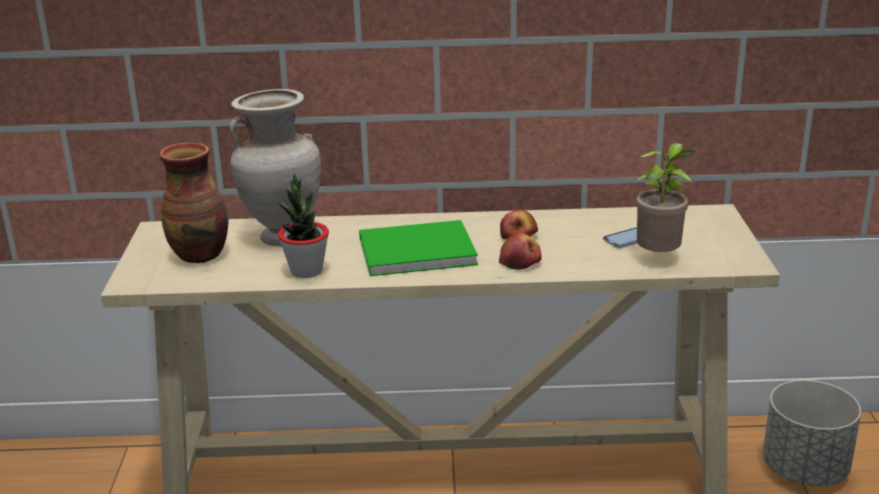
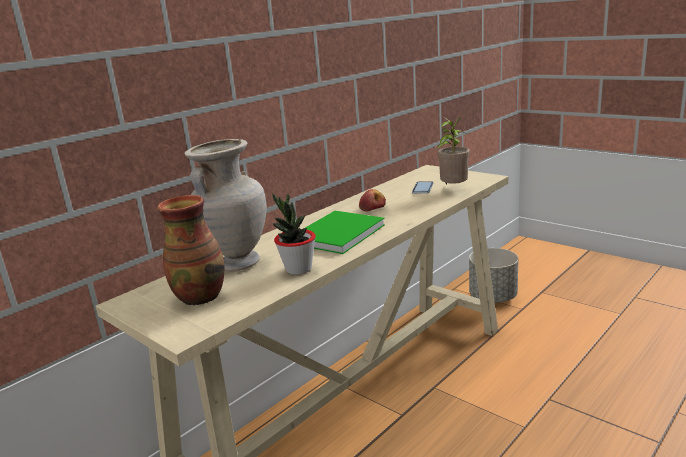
camera: 45 degrees left, 5 degrees down
(520, 262) = (401, 215): apple -> none

